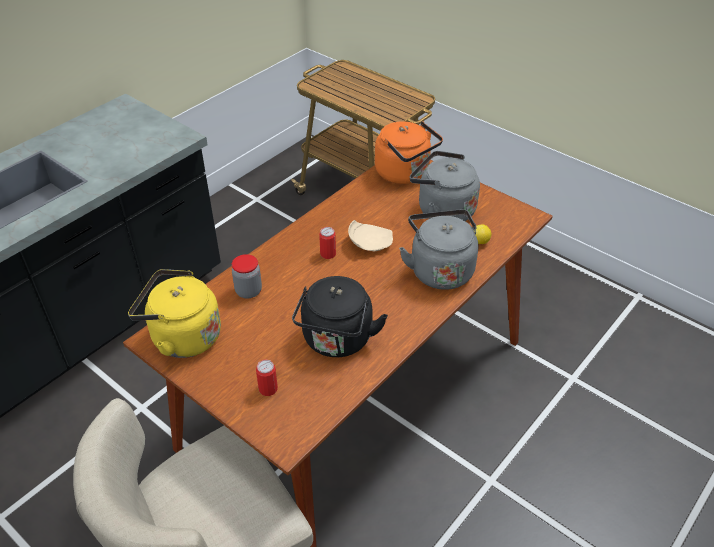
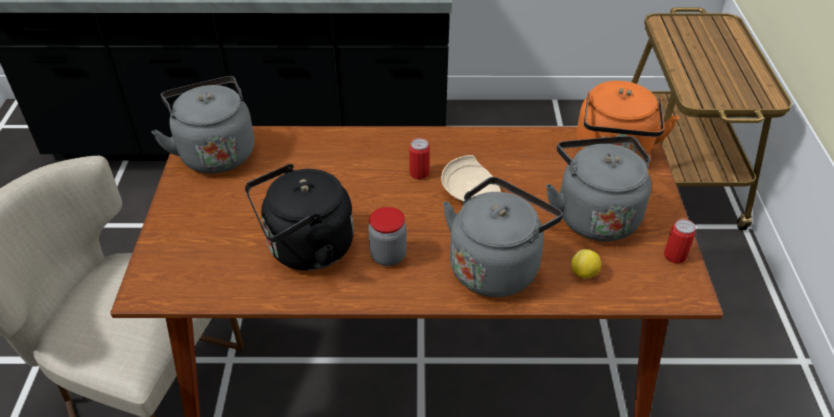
camera: 50 degrees right, 0 degrees up
(182, 337) = (215, 152): yellow kettle -> grey kettle
(248, 291) = (311, 155): jar -> jar (388, 256)
(268, 389) = (200, 240): can -> can (675, 256)

